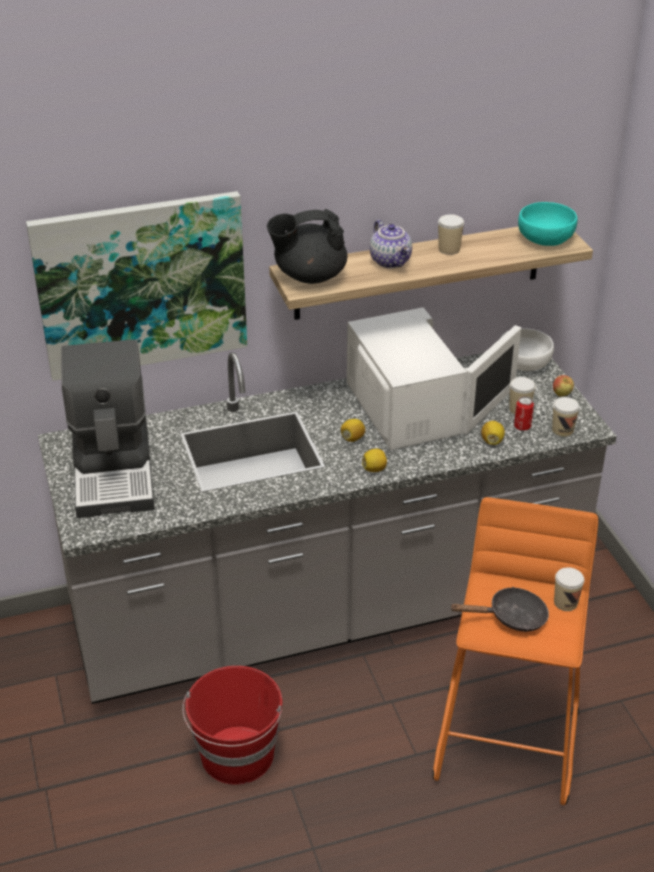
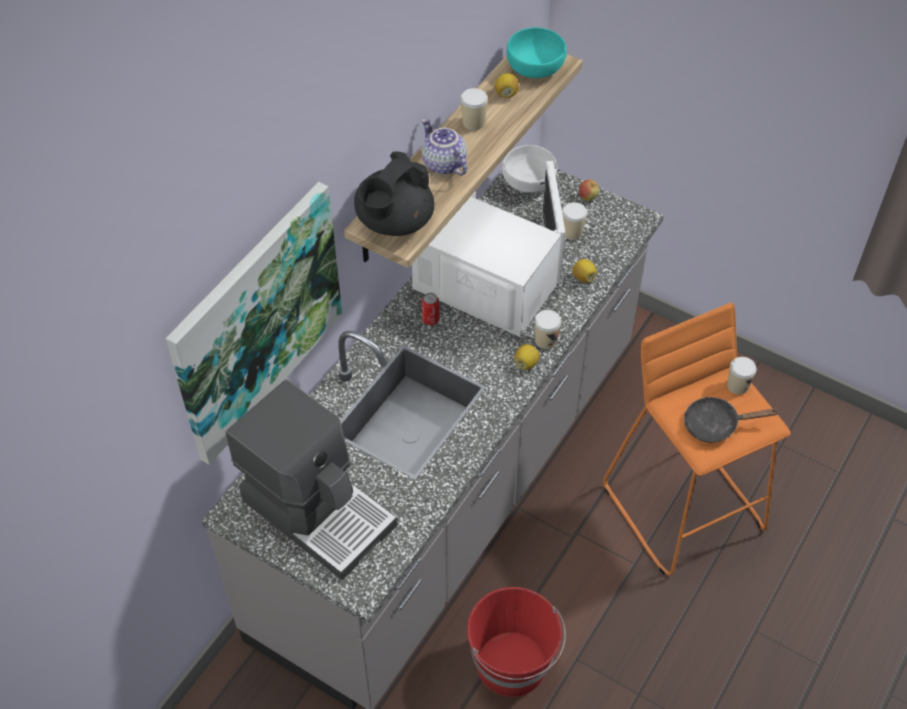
camera: 40 degrees left, 15 degrees up
(352, 438) = (477, 343): lemon -> lemon (506, 94)
(391, 261) = (443, 164): teapot -> teapot turned 150 degrees counterclockwise
(511, 617) = (716, 425): black frying pan -> black frying pan turned 135 degrees counterclockwise
(522, 426) = (590, 248): can -> can (430, 319)
(562, 430) = (622, 233): cup -> cup (545, 340)

